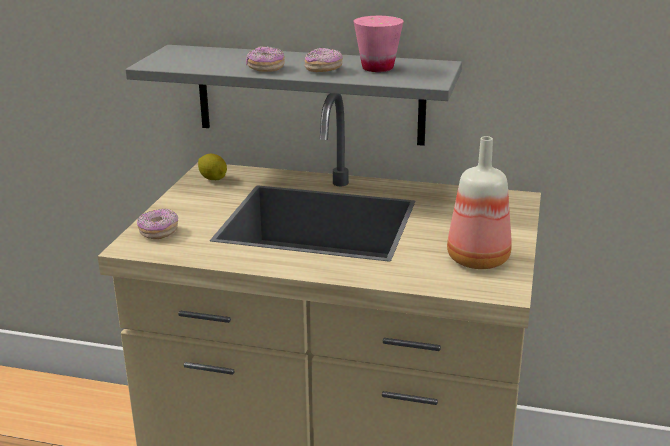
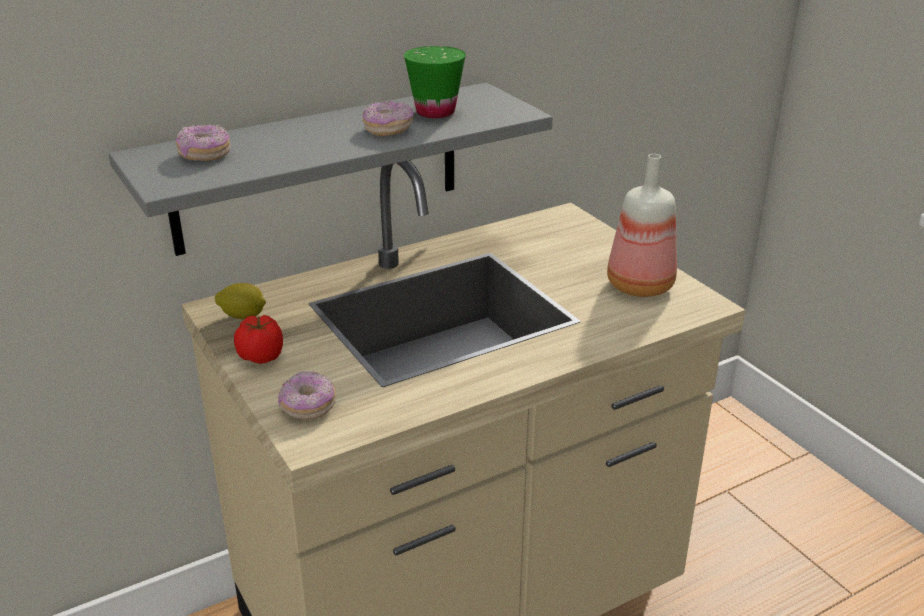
camera: 45 degrees left, 5 degrees up
(185, 200) = (262, 355): none -> tomato
(265, 68) = (322, 147): donut -> donut (204, 154)
(377, 68) = (435, 112): pink cup -> green cup

